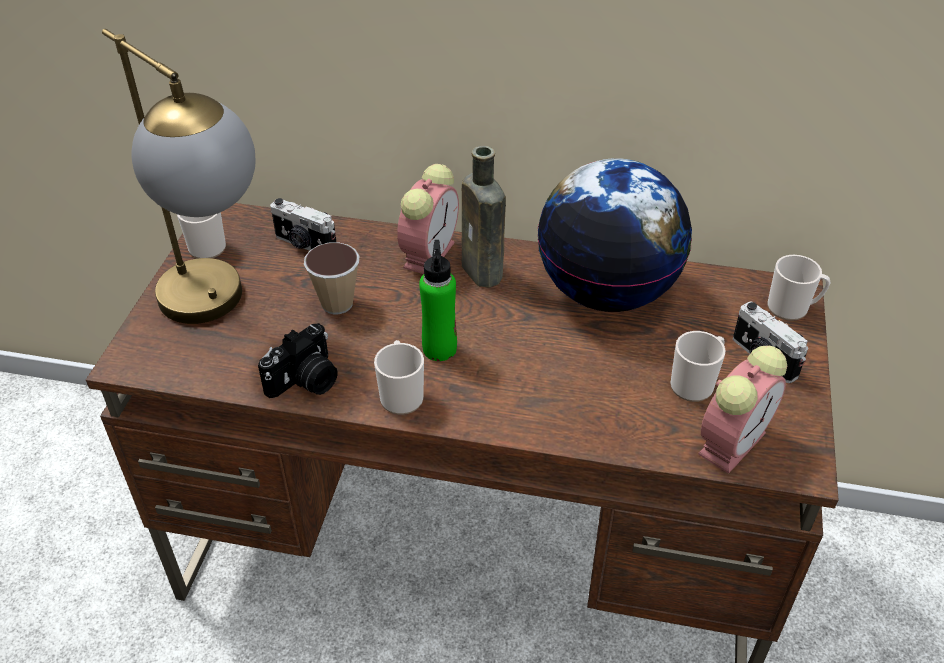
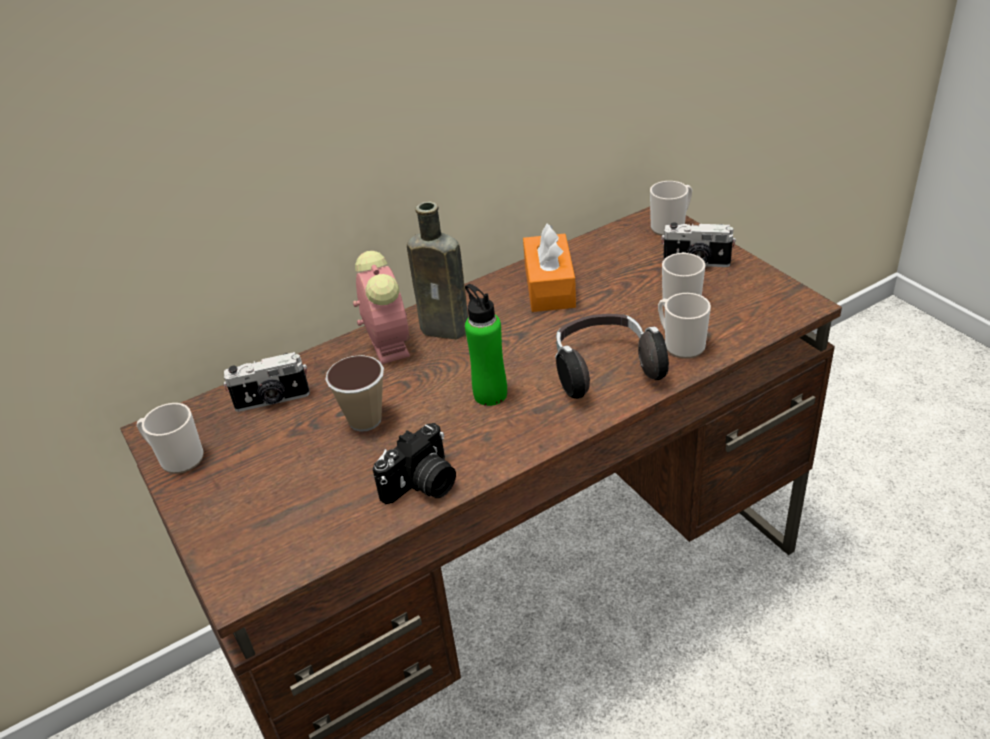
camera: 40 degrees left, 5 degrees down
(219, 310) = (268, 492): table lamp -> none
(305, 382) = (422, 485): camera -> camera turned 45 degrees clockwise
(401, 394) = (508, 440): mug -> mug (680, 345)
(546, 394) = (605, 370): none -> headphones
(607, 292) = (549, 286): globe -> orange tissue box
(732, 441) = (748, 316): alarm clock -> none

